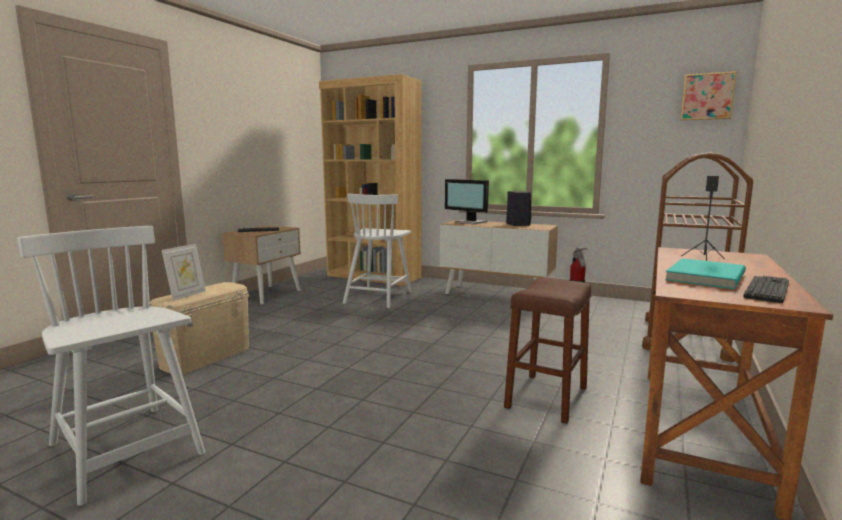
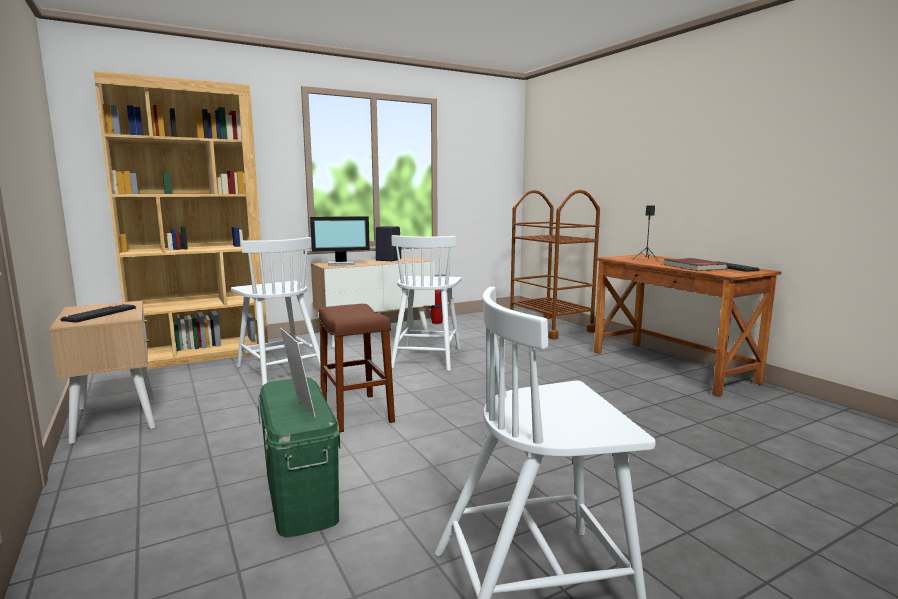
camera: 55 degrees left, 0 degrees up
(206, 357) = (300, 496): beige storage box -> green storage box
(478, 320) = (426, 357): none -> white chair
(547, 397) = (596, 382): brown stool -> brown stool (356, 412)
(703, 276) = (693, 267): turquoise book -> red book
(707, 96) = (501, 145): picture -> none

